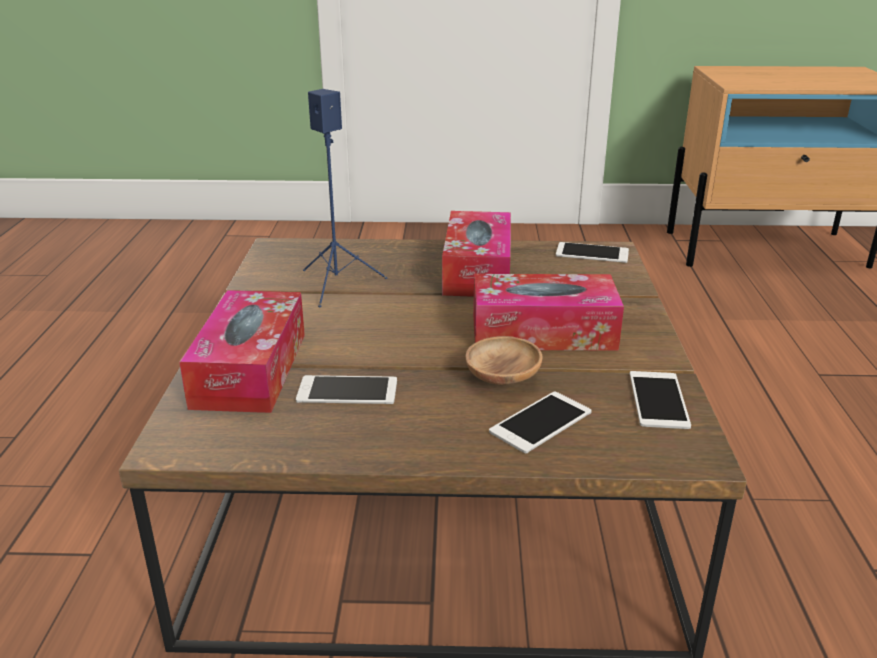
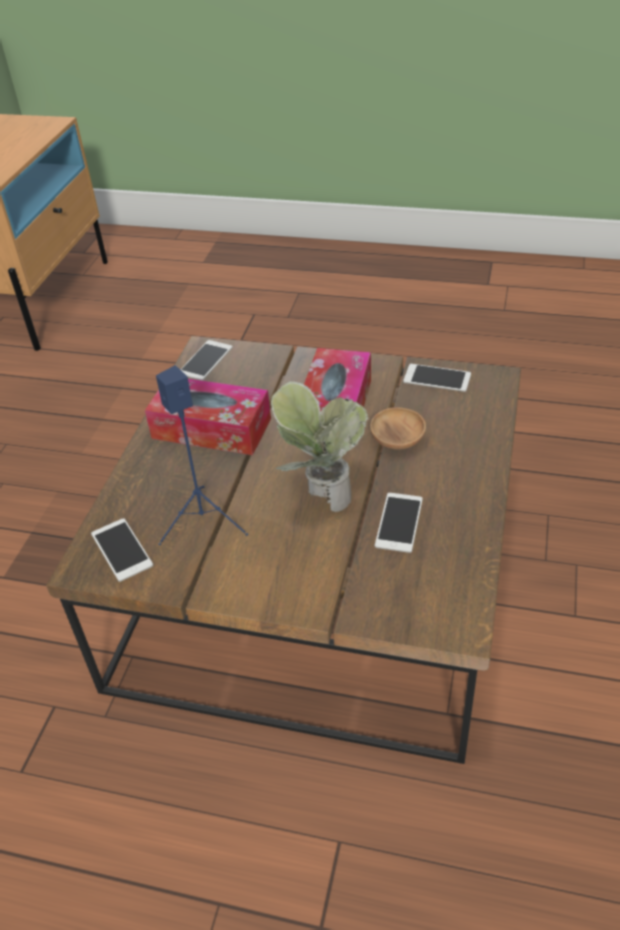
camera: 75 degrees left, 15 degrees up
(250, 369) = (352, 582): tissue box -> none
(385, 338) = (320, 495): none -> potted plant
(541, 422) = (455, 431): phone -> phone (121, 549)

